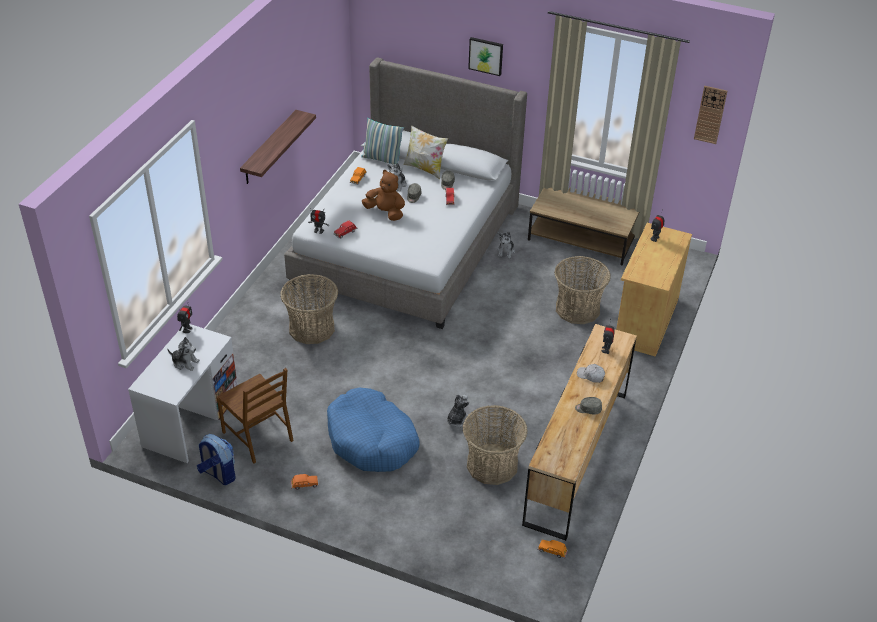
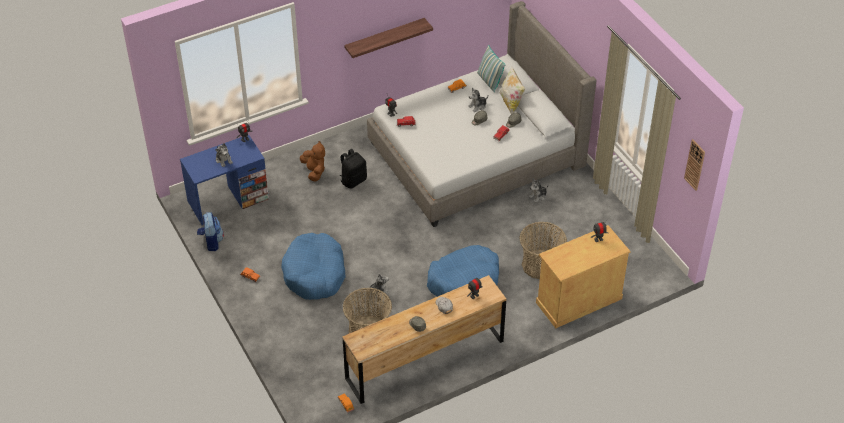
camera: 40 degrees right, 5 degrees up
(191, 420) = (228, 200): white desk -> blue desk
(259, 436) = (254, 232): brown chair -> none
(311, 328) = (353, 180): basket -> black backpack
(385, 212) = (448, 123): brown plush toy -> brown plush toy (314, 171)
(486, 55) = (579, 37): picture -> none
(527, 361) = (464, 280): none -> blue dog bed
(581, 237) = (605, 214): brown coffee table -> none

